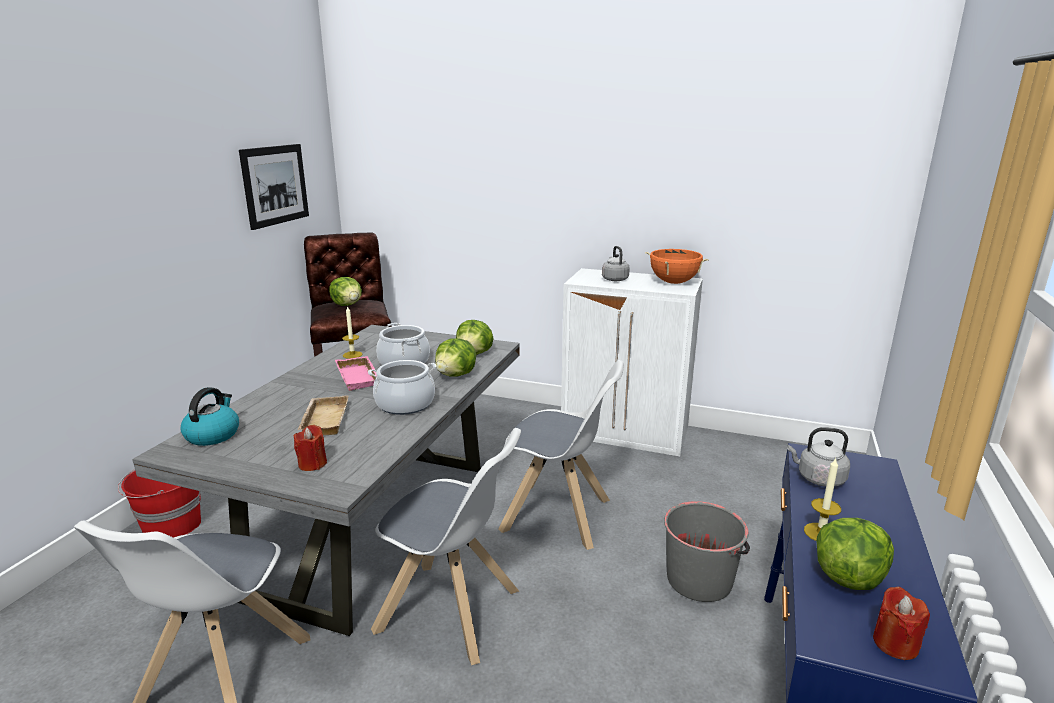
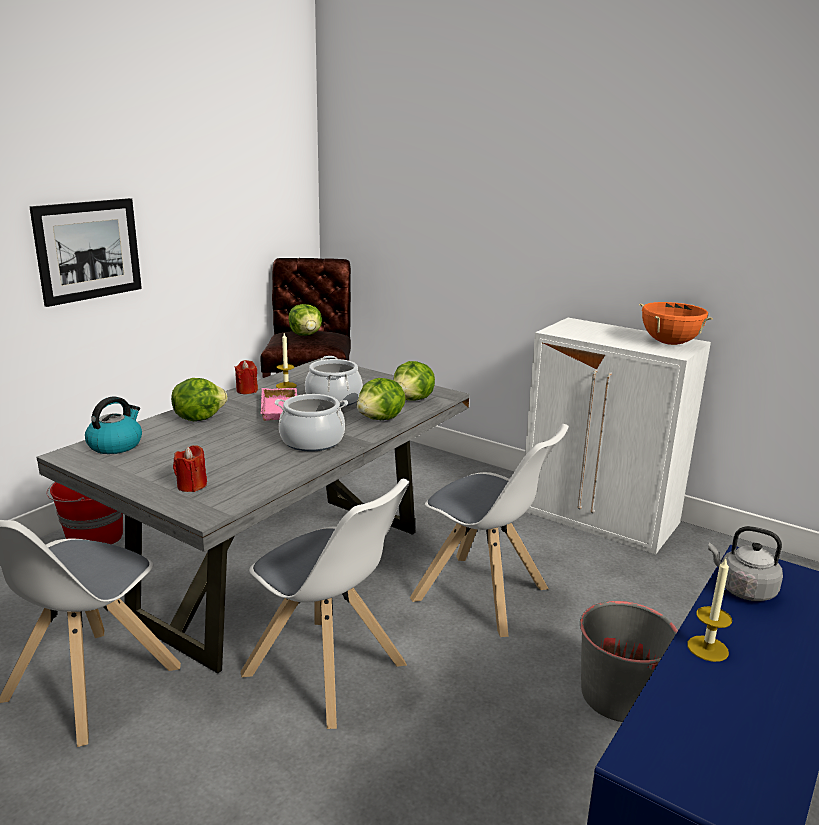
camera: 15 degrees right, 0 degrees up
(275, 185) = (246, 201): picture -> picture (88, 250)
(323, 420) = (224, 445): beige tray -> none
(614, 279) = (599, 333): grey kettle -> none
(848, 576) = (712, 701): lettuce -> lettuce (199, 418)
(895, 644) = (725, 783): red candle -> red candle (247, 390)

